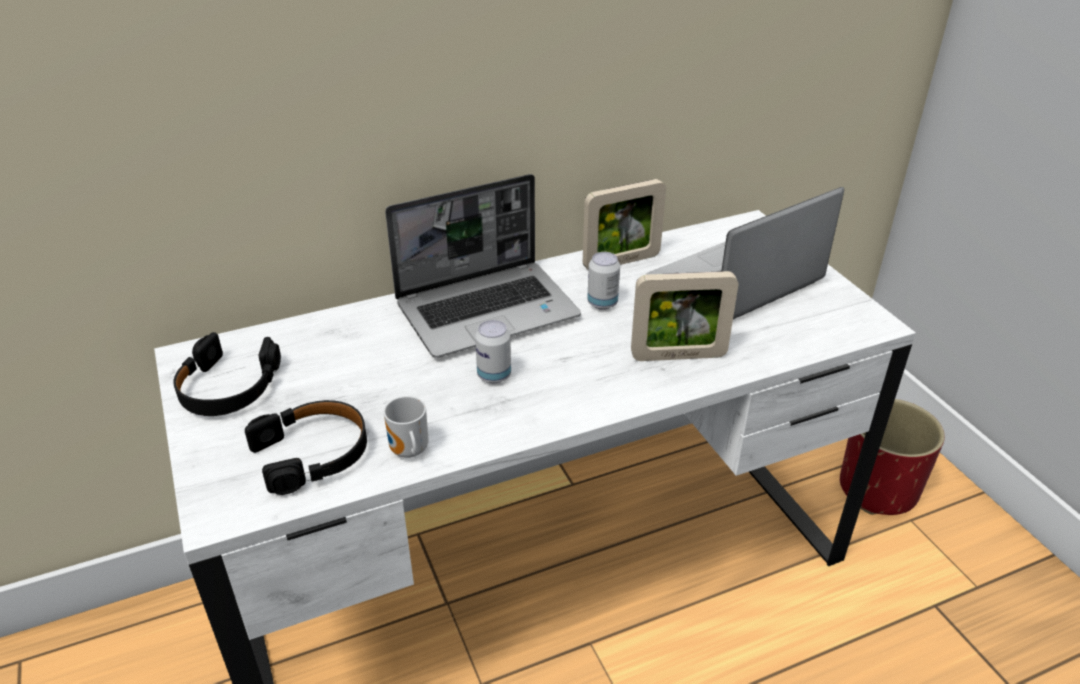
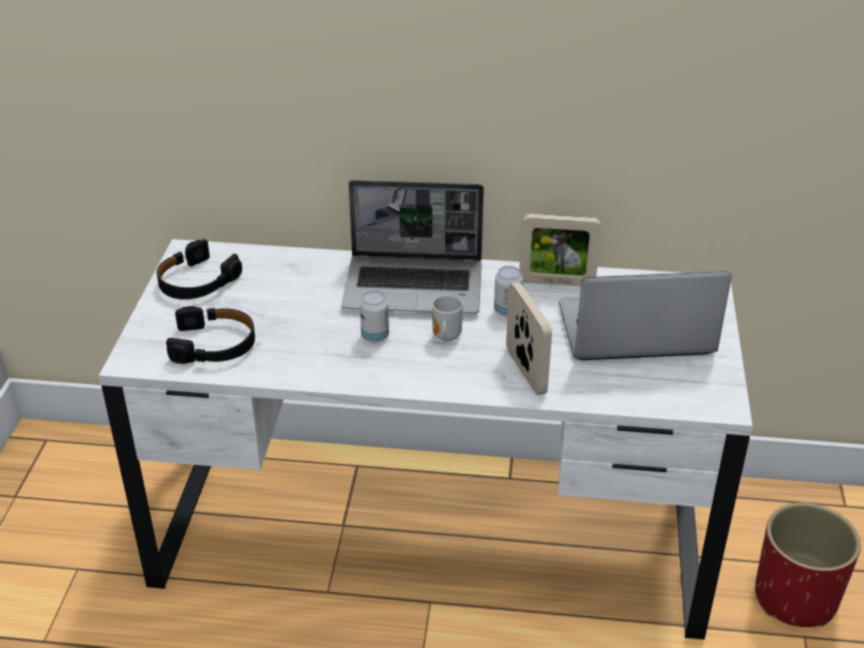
camera: 30 degrees right, 0 degrees up
(408, 453) = (272, 367): mug -> mug (445, 337)
(678, 356) = (526, 371): picture frame -> picture frame turned 135 degrees counterclockwise

